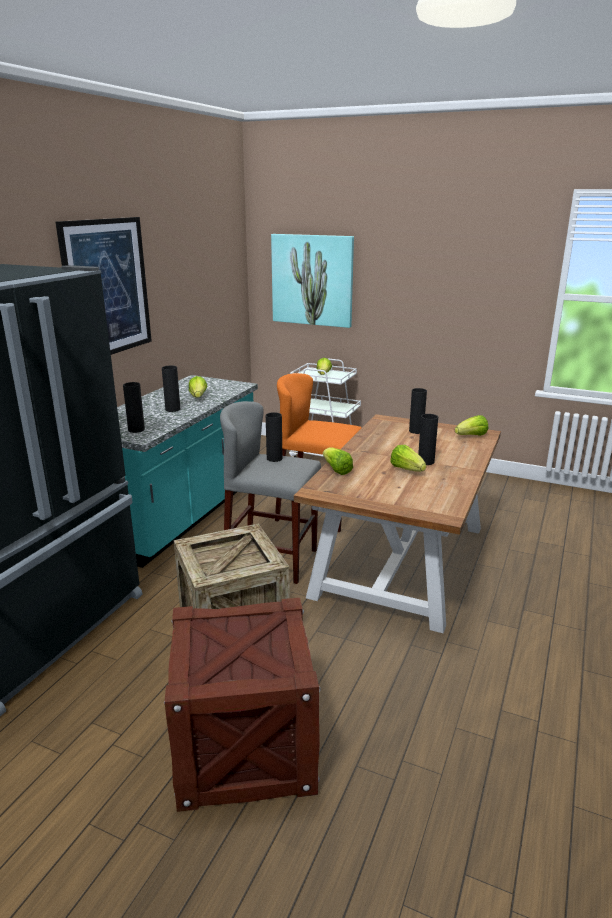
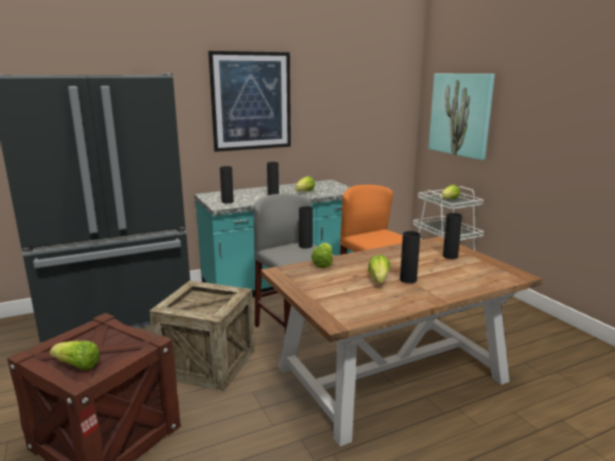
camera: 40 degrees right, 5 degrees down
(471, 436) = (498, 274): lettuce -> lettuce (77, 366)

